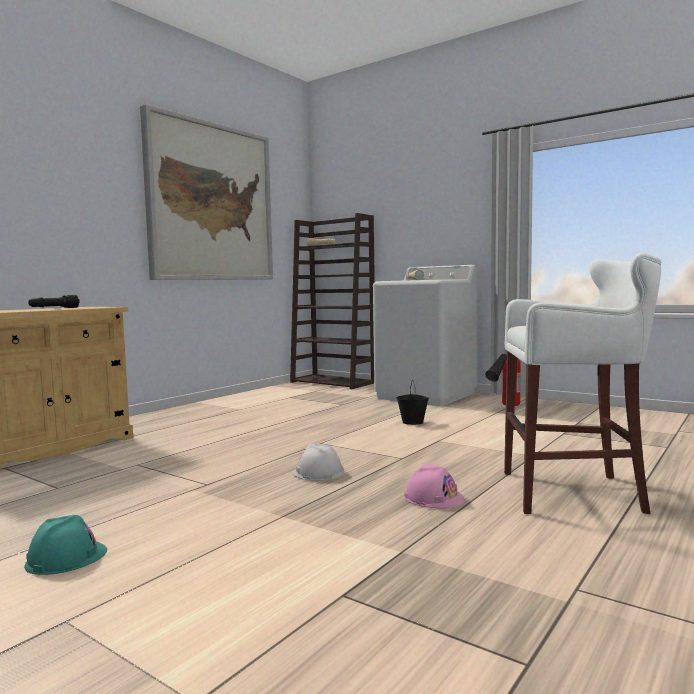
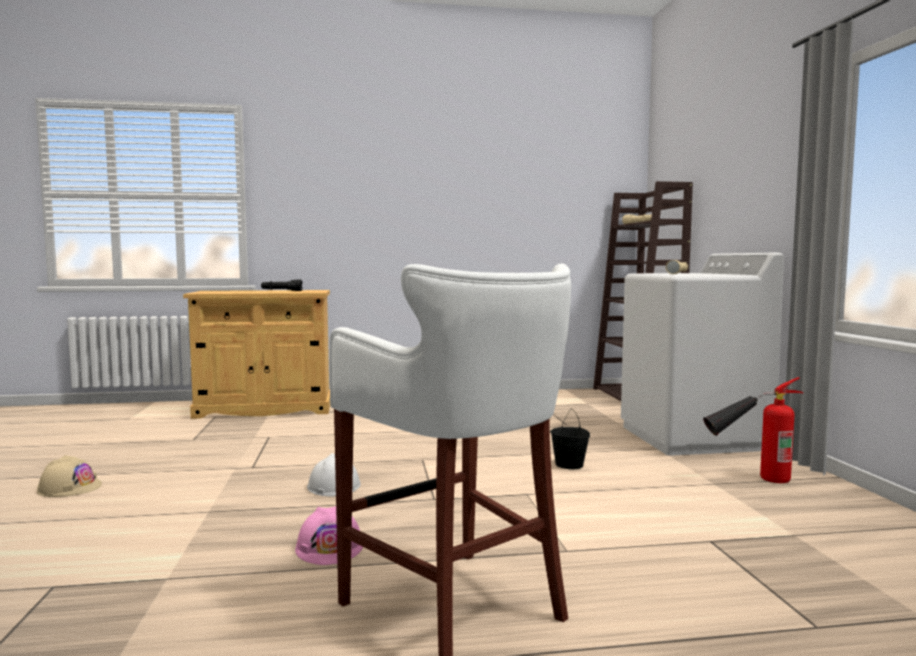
camera: 45 degrees right, 0 degrees up
(66, 557) = (70, 488): turquoise hard hat -> beige hard hat
(211, 202) = (488, 182): picture -> none

